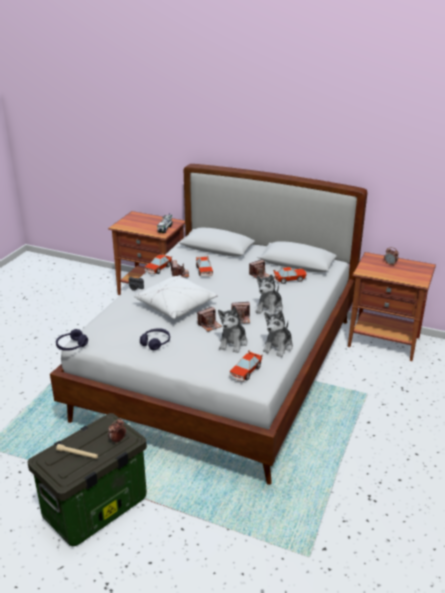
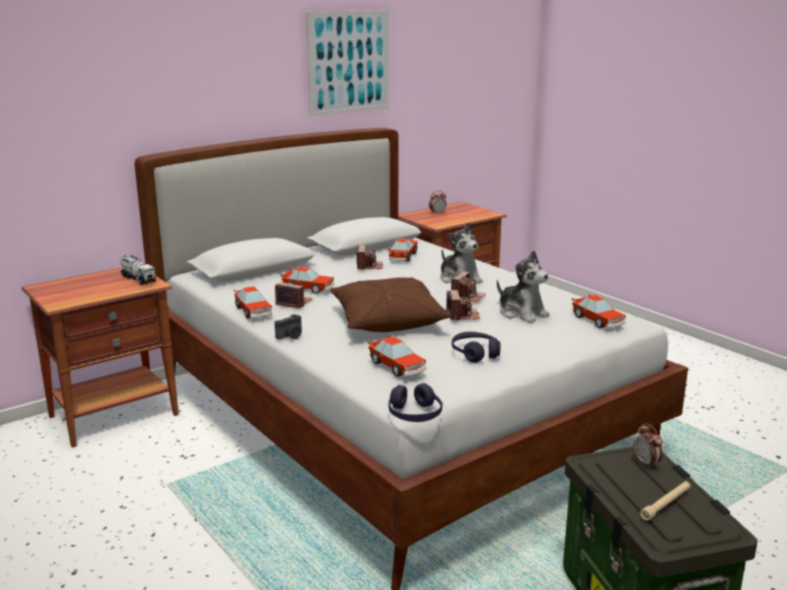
camera: 60 degrees left, 10 degrees down
(116, 325) = (397, 367): none -> toy car
(176, 306) = (387, 321): white pillow -> brown pillow
(278, 346) = (553, 295): plush toy -> none
(341, 135) = (349, 62): none -> picture

